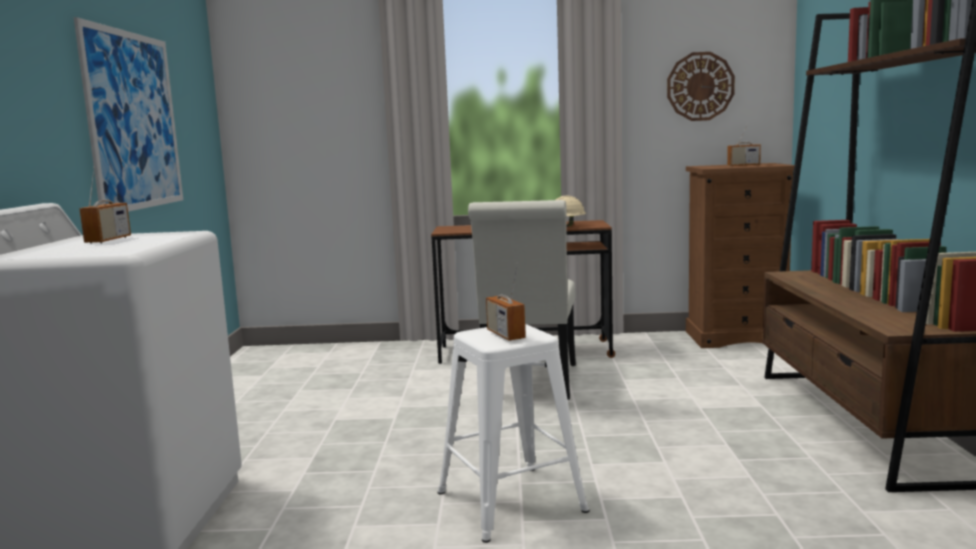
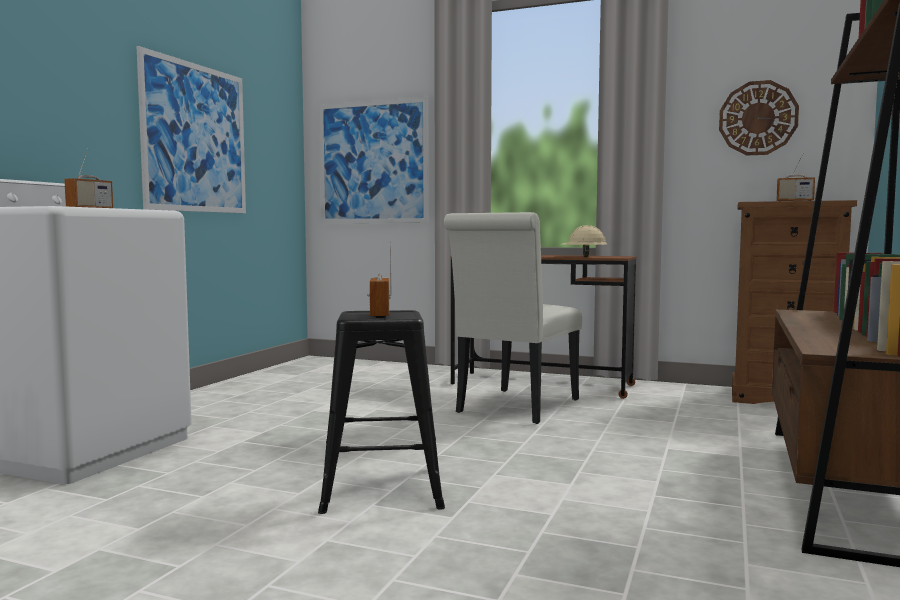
camera: 20 degrees right, 5 degrees down
(308, 129) = (373, 162): none -> picture
(513, 501) = (383, 489): white stool -> black stool

